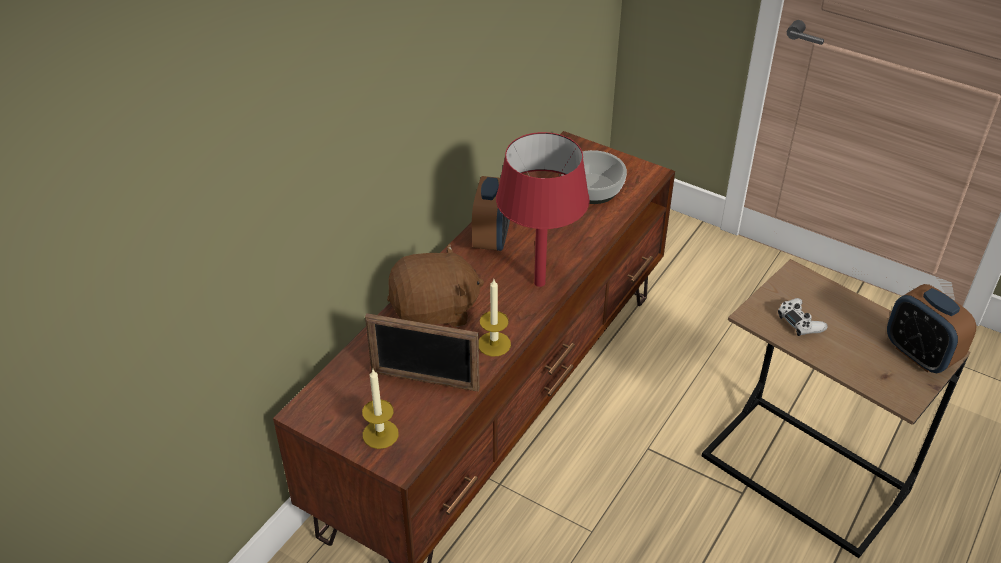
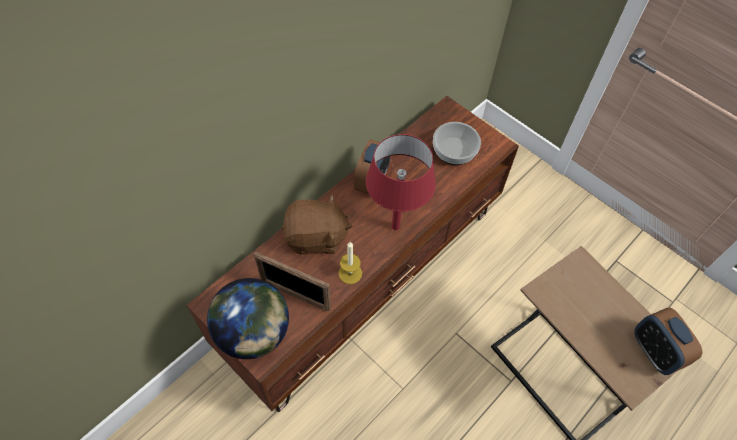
camera: 10 degrees right, 15 degrees up
(380, 434) = (254, 333): candle -> globe
(800, 322) = (572, 304): white game controller -> none

